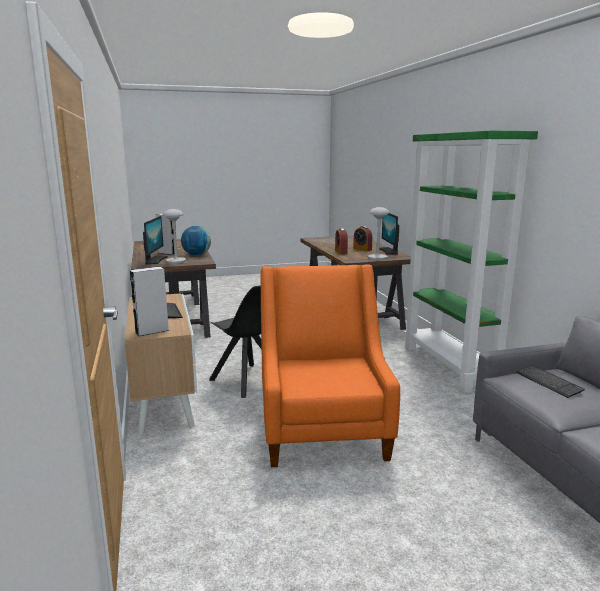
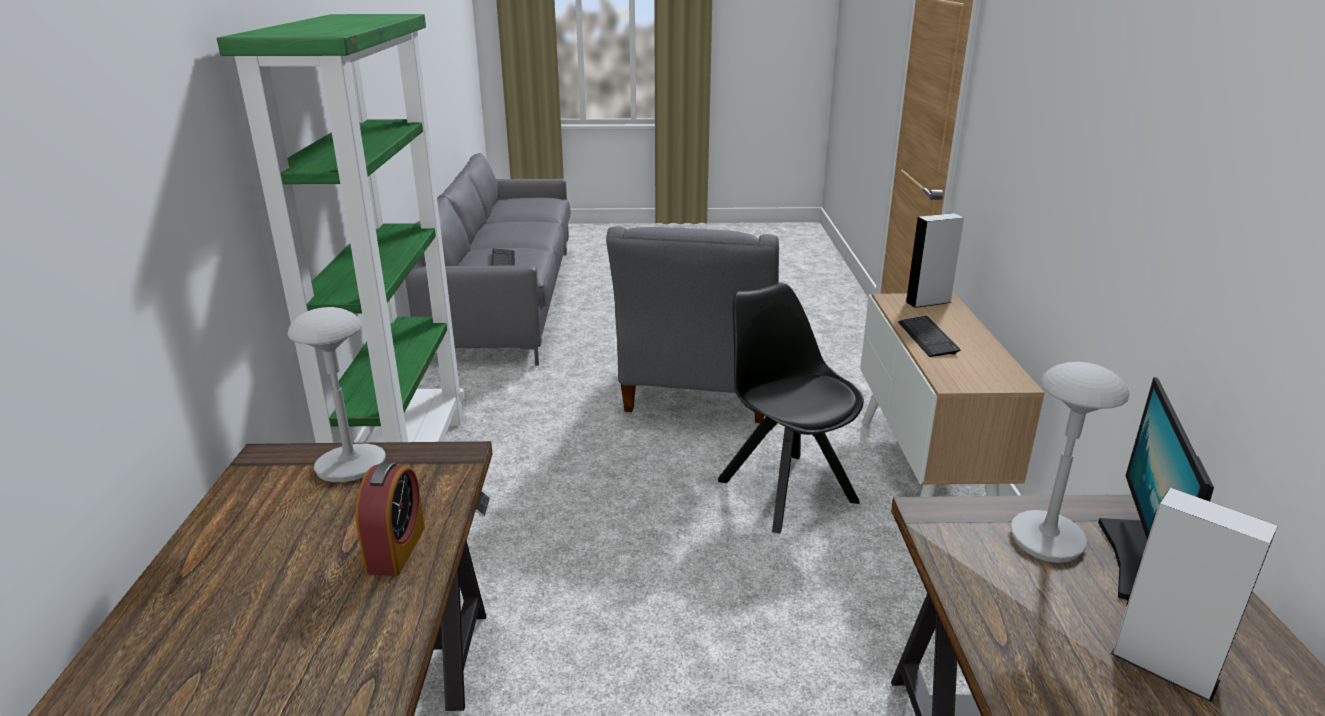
camera: 165 degrees left, 10 degrees up
(196, 255) = (1001, 609): globe -> none
(323, 430) = (698, 396): orange armchair -> grey armchair
(362, 249) = (274, 572): alarm clock -> none
(389, 251) = (219, 525): monitor -> none

